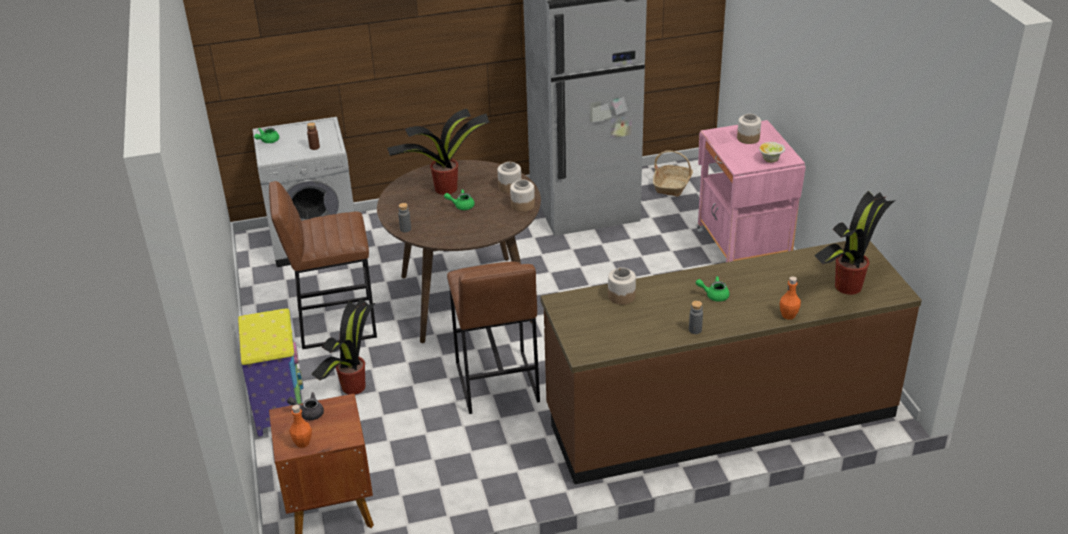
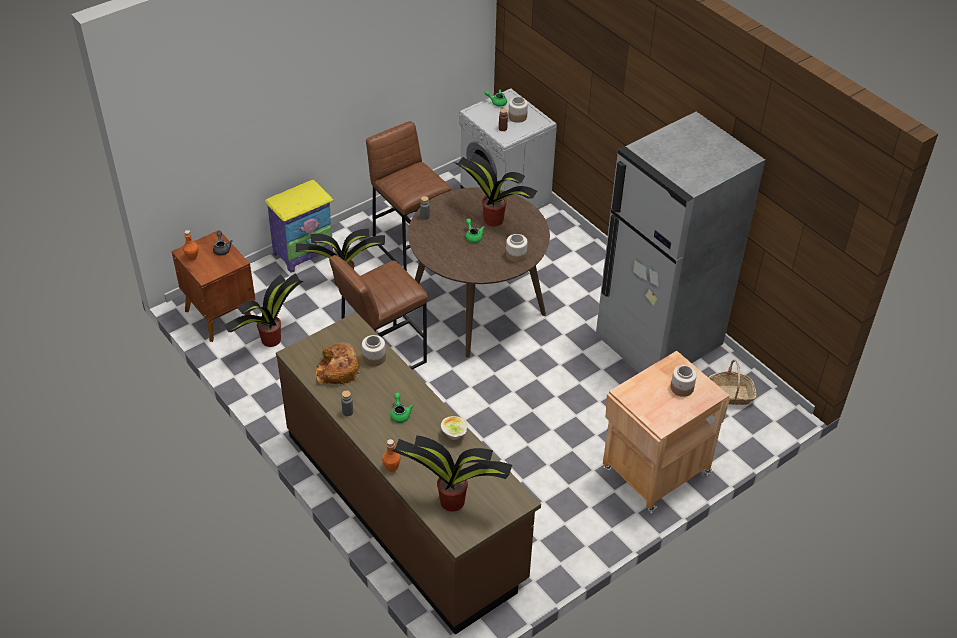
camera: 65 degrees right, 10 degrees up
(407, 470) = (270, 340): none -> potted plant
(522, 205) = (492, 270): jar -> jar (517, 117)
(627, 325) = (337, 370): none -> bread
(743, 248) = (654, 472): pink cart -> brown cart
(771, 160) = (650, 412): bowl -> bowl (453, 435)

